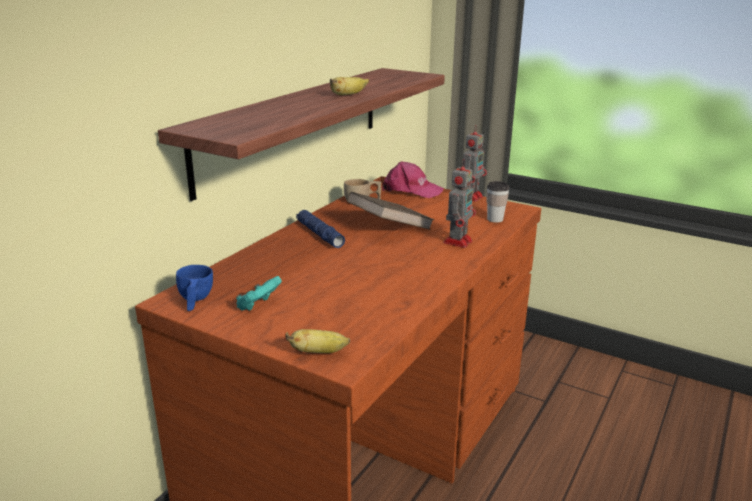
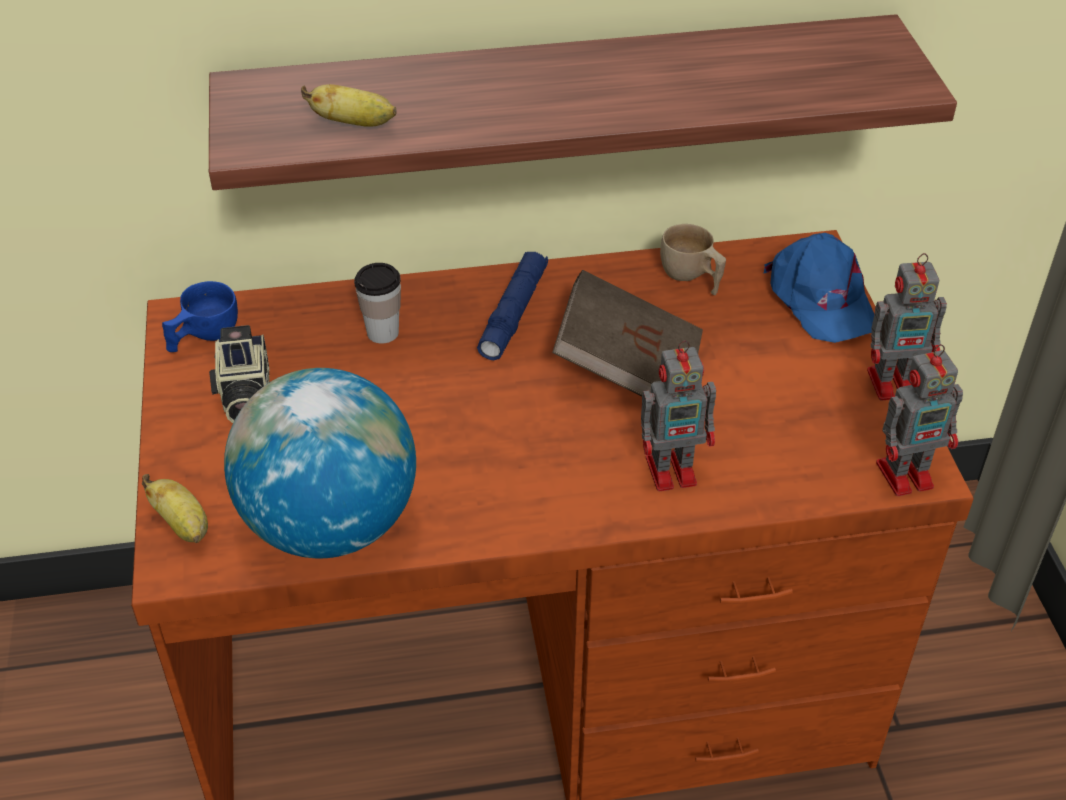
camera: 50 degrees right, 20 degrees up
(258, 306) = (244, 397): turquoise game controller -> camera
(348, 95) = (618, 97): banana -> banana (354, 123)
(379, 315) = (330, 524): none -> globe
(411, 190) = (820, 298): pink cap -> blue cap
(495, 219) = (827, 466): cup -> cup (382, 333)
(517, 211) = (907, 474): none -> toy robot

